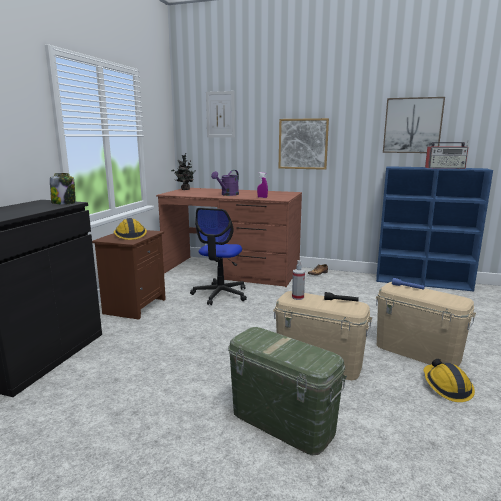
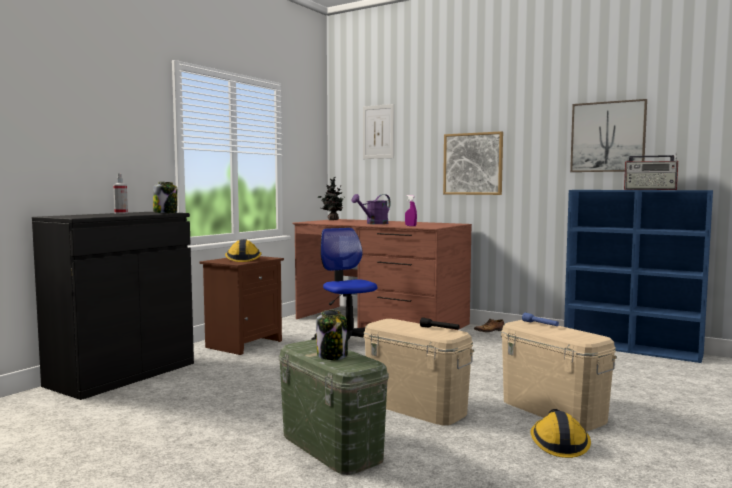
camera: 15 degrees right, 10 degrees down
(220, 294) = (348, 341): office chair -> office chair turned 120 degrees clockwise
(288, 350) = (332, 355): none -> jar
(298, 297) = (392, 323): spray bottle -> spray bottle (121, 213)

